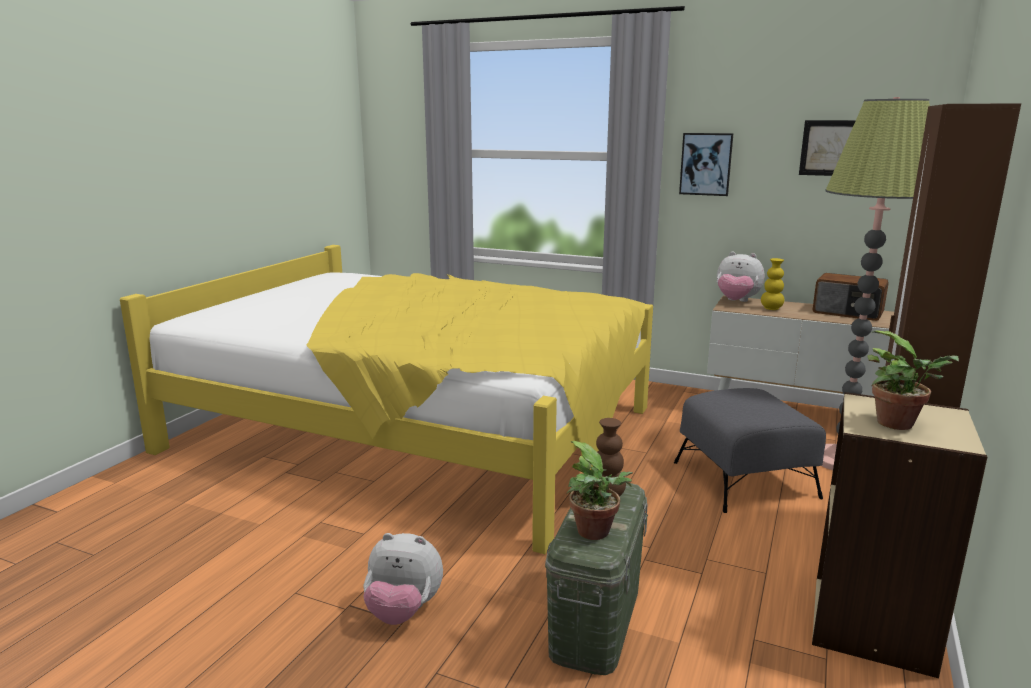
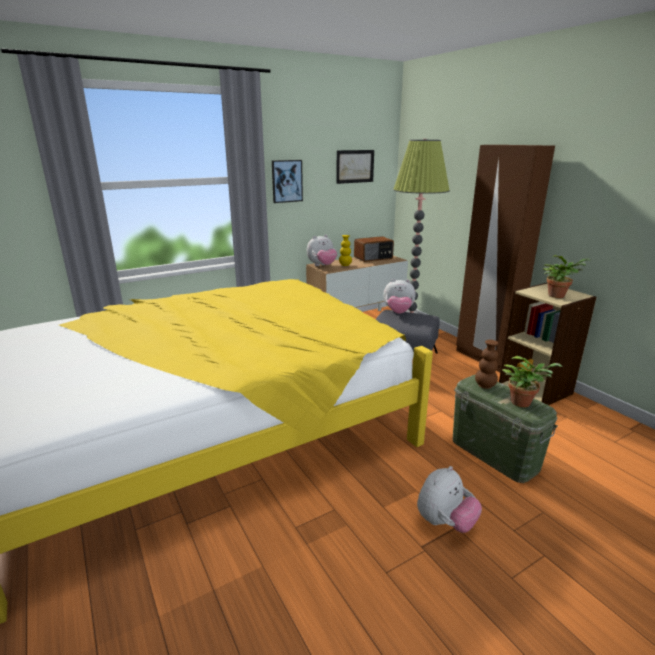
camera: 55 degrees left, 5 degrees up
(761, 397) = (398, 313): none -> plush toy

